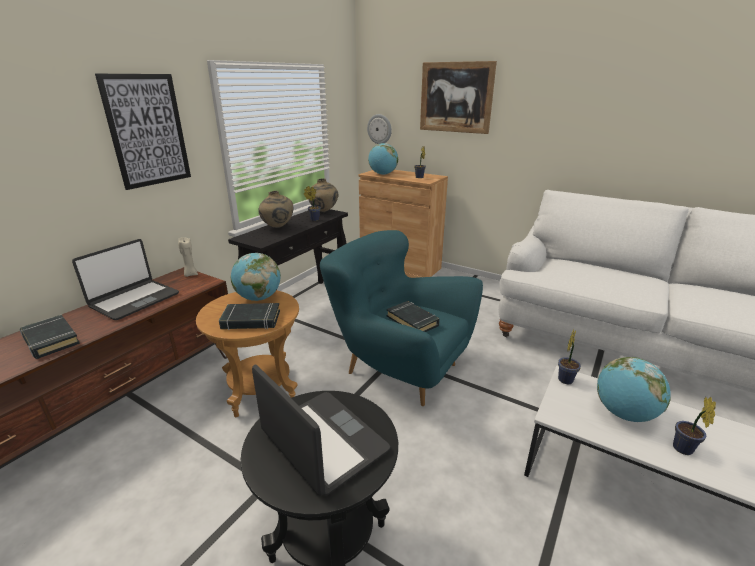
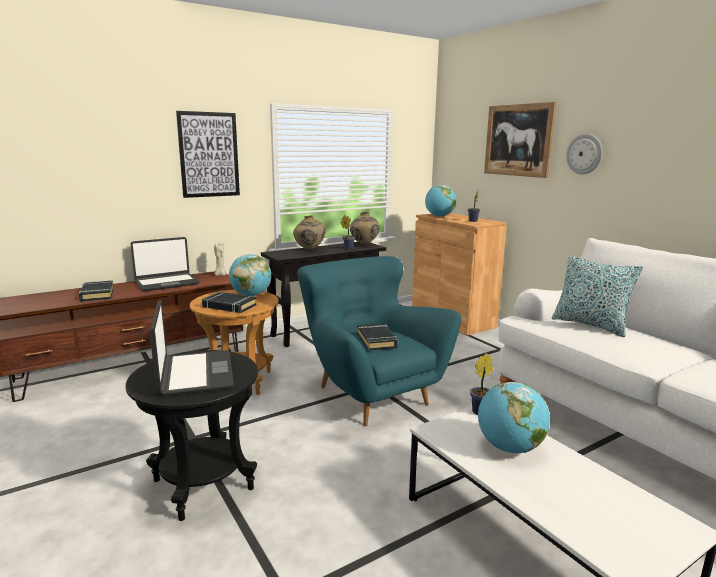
camera: 25 degrees right, 10 degrees down
(379, 129) = (450, 173): wall clock -> wall clock (584, 154)
(579, 270) = (590, 325): none -> pillow
(683, 450) = (537, 487): potted plant -> none

